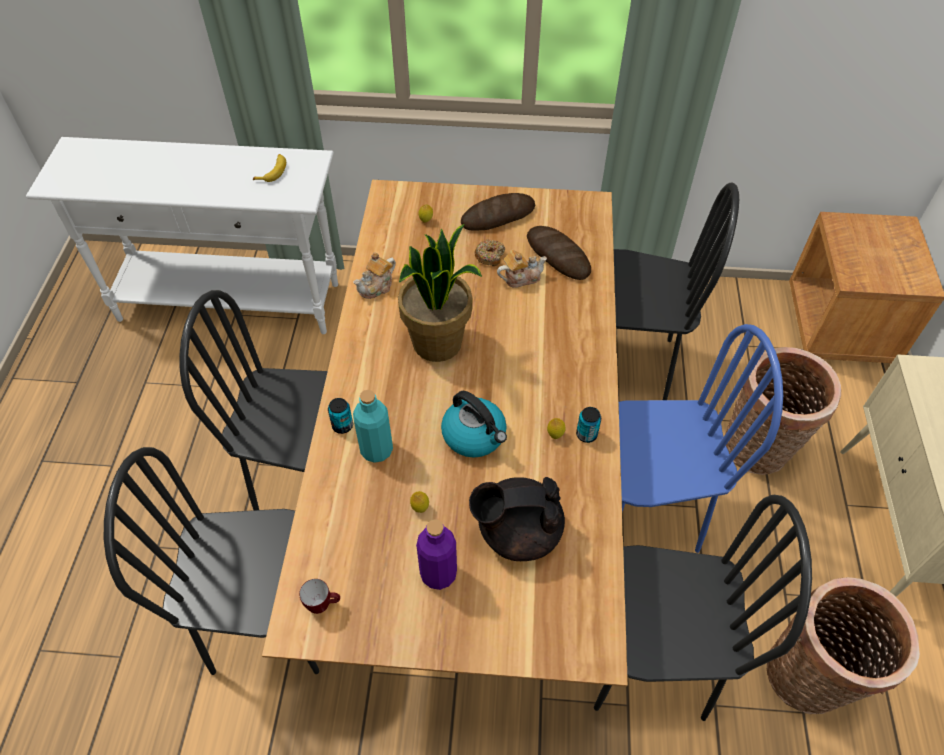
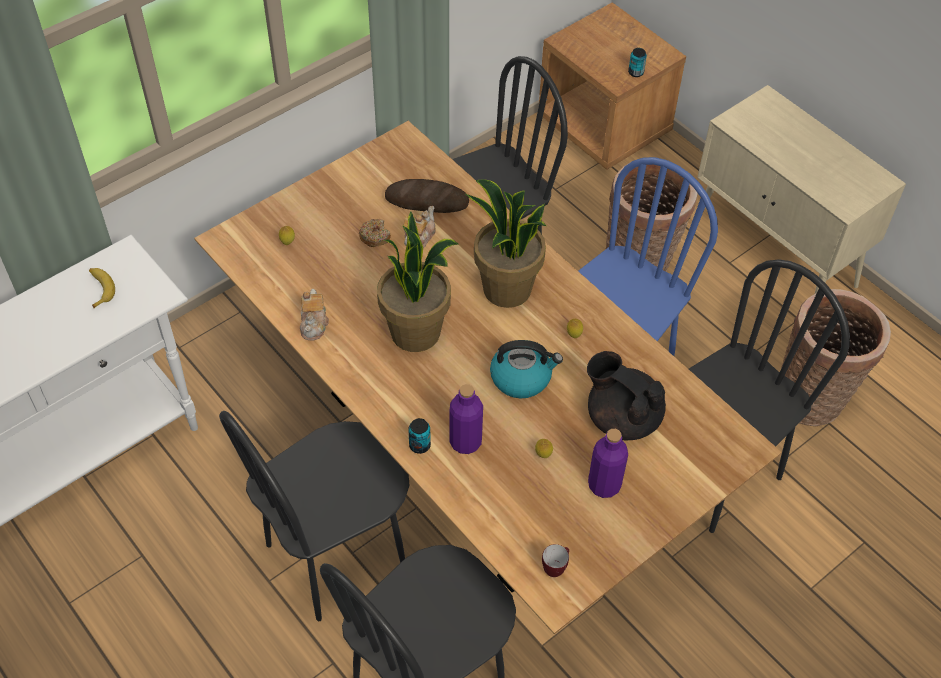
camera: 45 degrees left, 0 degrees up
(376, 450) = (465, 442): turquoise bottle -> purple bottle
(498, 216) = (342, 199): bread -> none
(517, 532) = (622, 417): black teapot -> black teapot turned 90 degrees clockwise
(541, 361) = (506, 290): none -> potted plant
(586, 434) = (593, 319): can -> can (635, 72)

